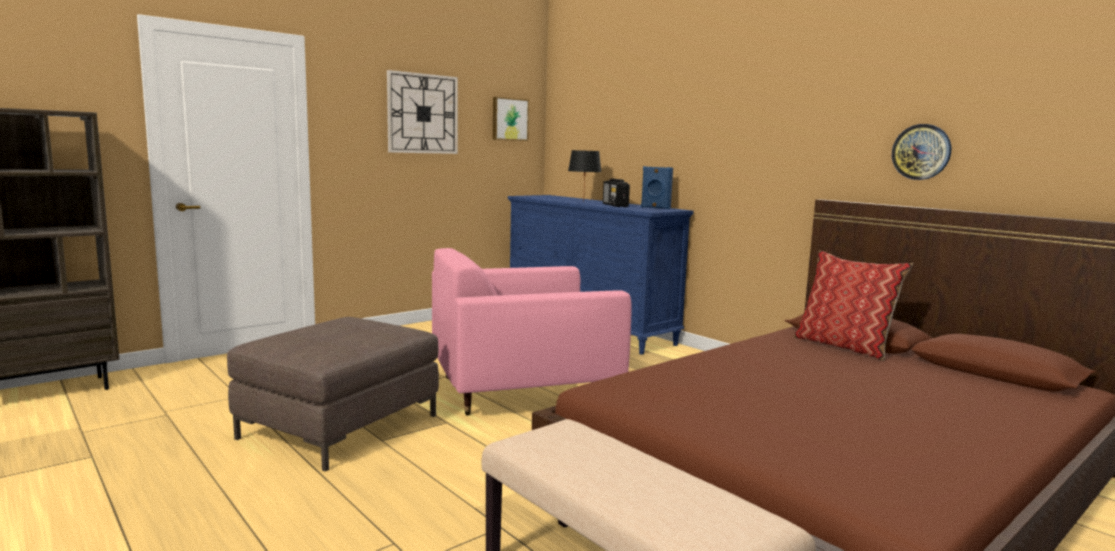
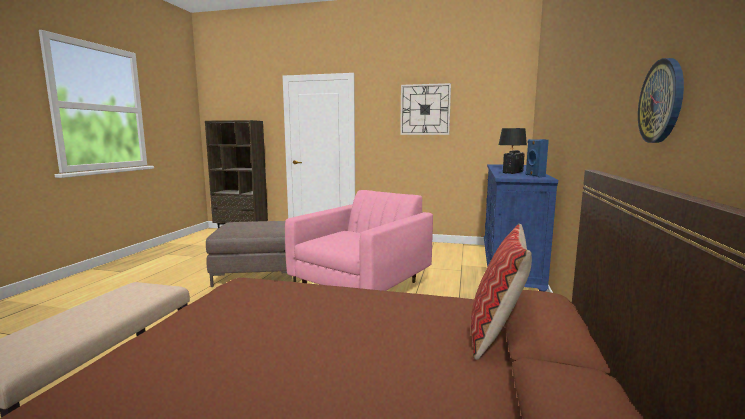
camera: 55 degrees right, 0 degrees up
(509, 119) = (496, 108): picture -> none
(522, 389) = (362, 288): pink armchair -> pink armchair turned 90 degrees clockwise

